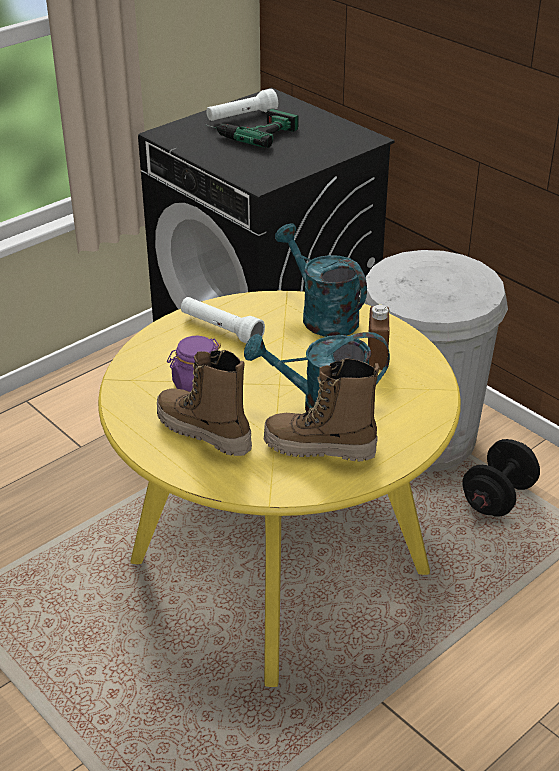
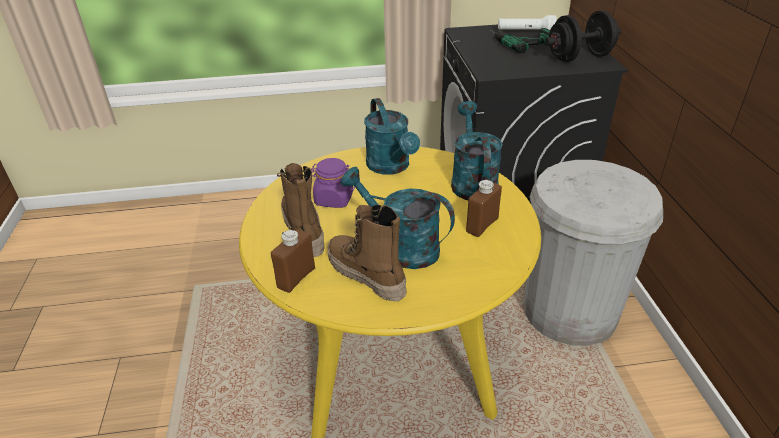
camera: 35 degrees right, 0 degrees up
(221, 329) = (391, 167): white flashlight -> turquoise watering can
(252, 479) = (296, 278): none -> brown bottle
(497, 498) = (597, 387): black dumbbell -> black dumbbell (579, 57)

